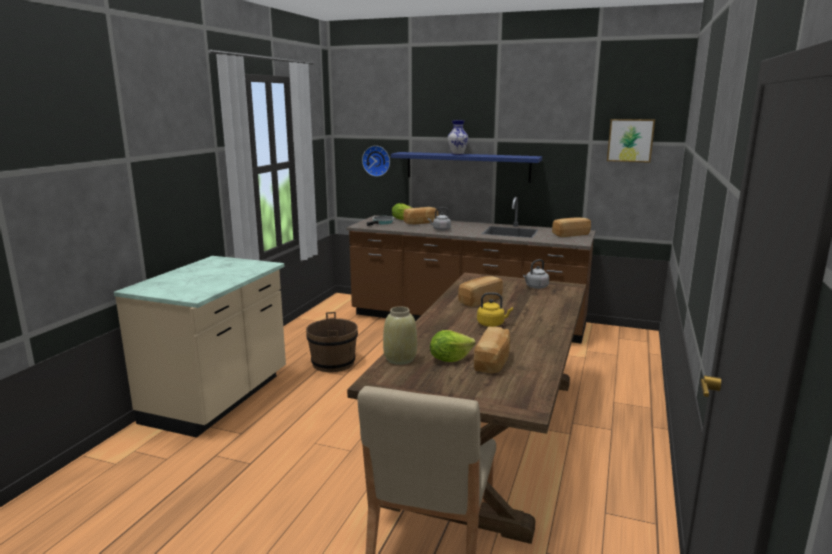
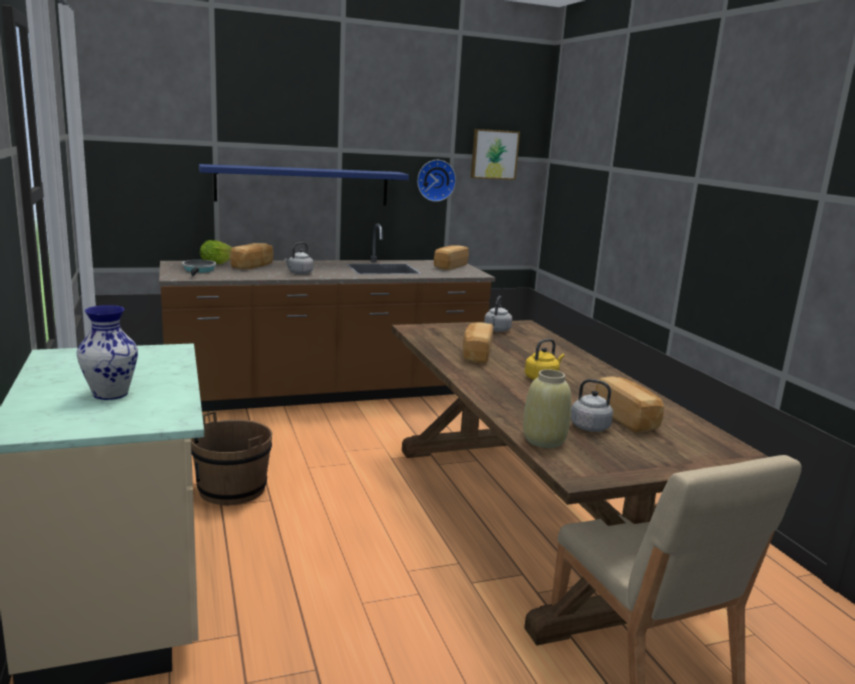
camera: 40 degrees left, 0 degrees up
(377, 160) = (160, 177): wall clock -> wall clock (435, 180)
(450, 359) = (587, 426): lettuce -> grey kettle
(457, 154) = (295, 168): vase -> vase (109, 394)

